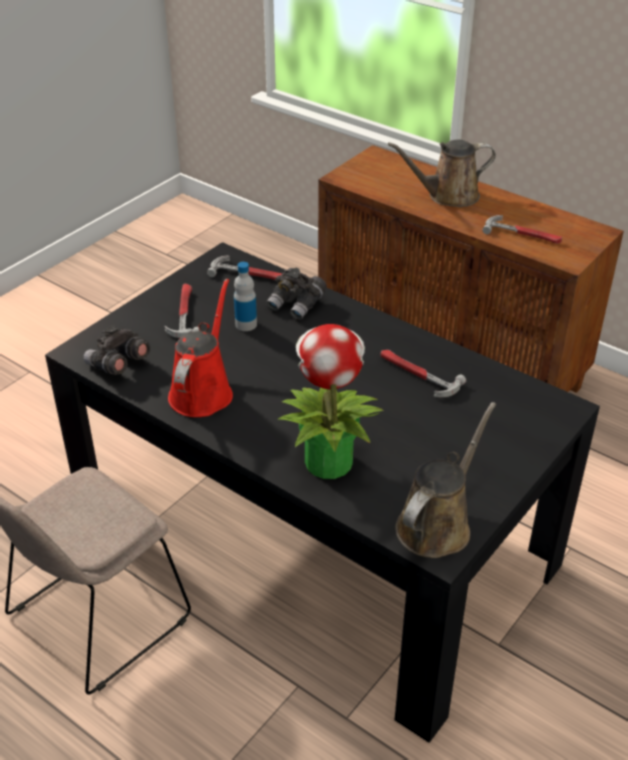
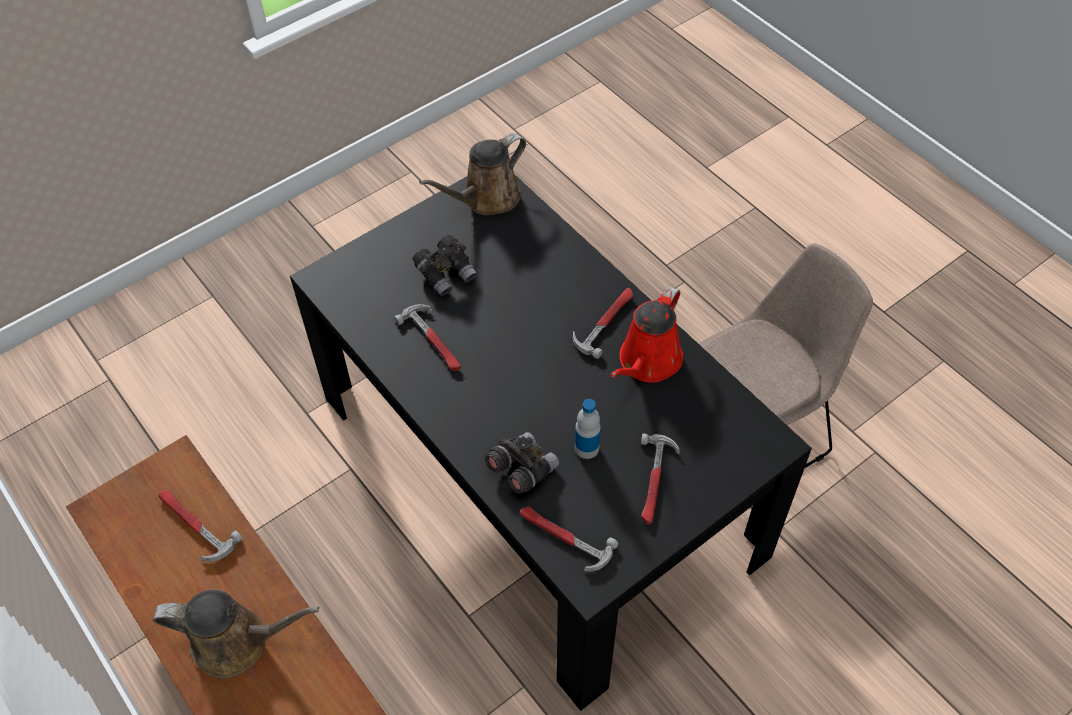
camera: 165 degrees left, 15 degrees up
(118, 365) = (731, 415): grey binoculars -> grey binoculars (446, 273)
(253, 417) = (605, 322): none -> hammer
(328, 460) = (551, 266): potted plant -> none

